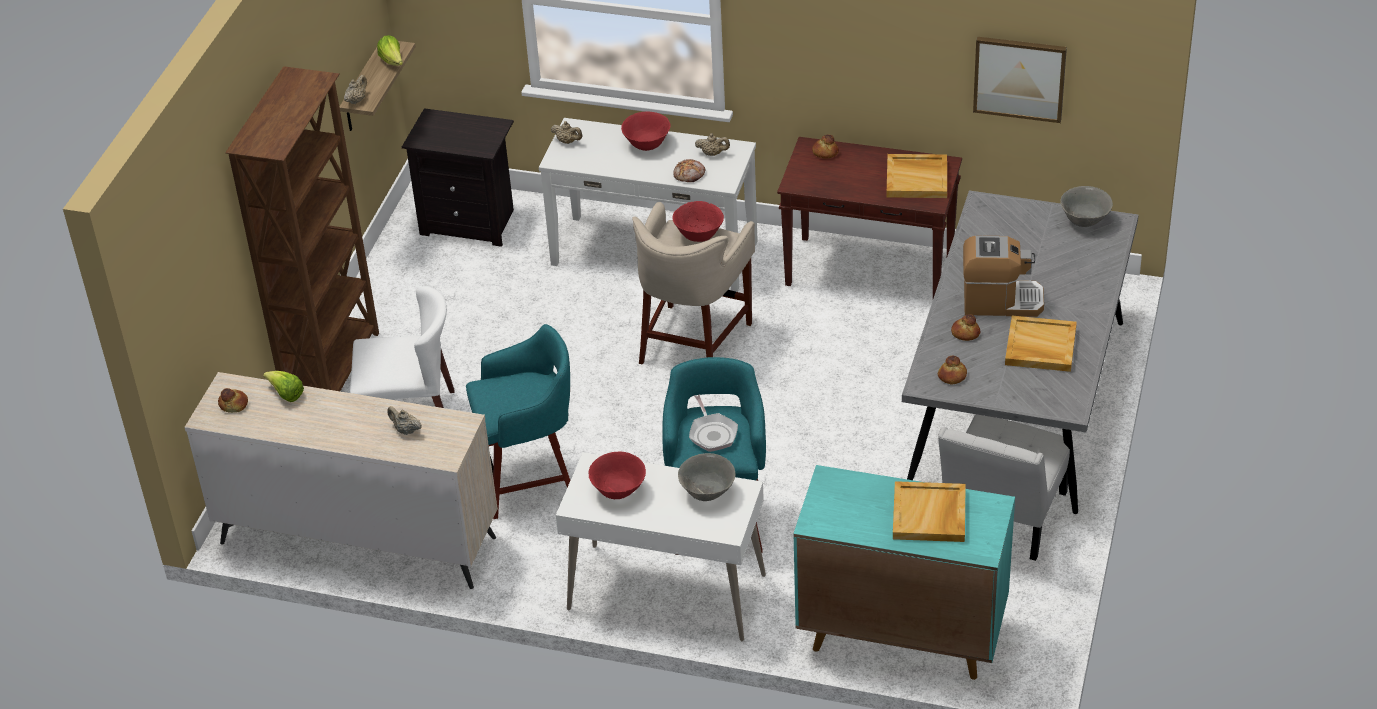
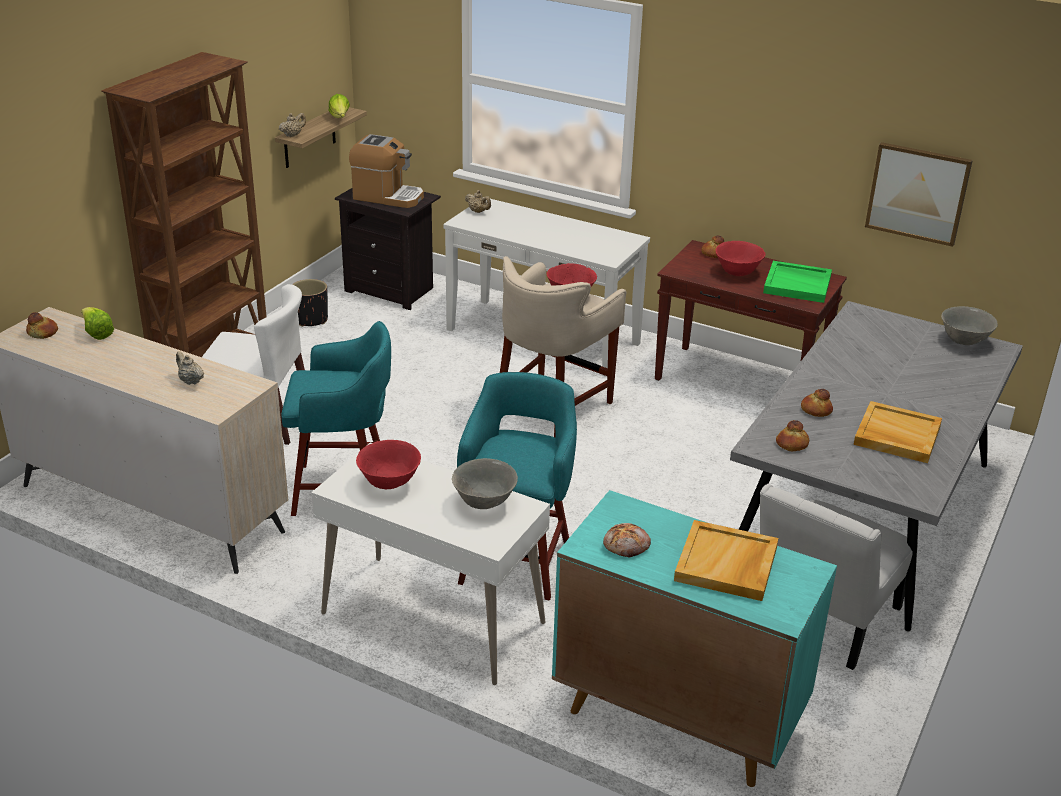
camera: 10 degrees right, 10 degrees down
(402, 281) = (311, 320): none -> black planter
(647, 144) = (549, 224): red bowl -> red bowl (737, 272)
(689, 175) = (578, 249): bread -> bread (627, 546)
(712, 154) = (606, 238): beige teapot -> none
(712, 433) = (515, 452): frying pan -> none
(917, 178) = (798, 284): beige tray -> green tray
(1001, 301) = (861, 390): coffee machine -> coffee machine (388, 197)

